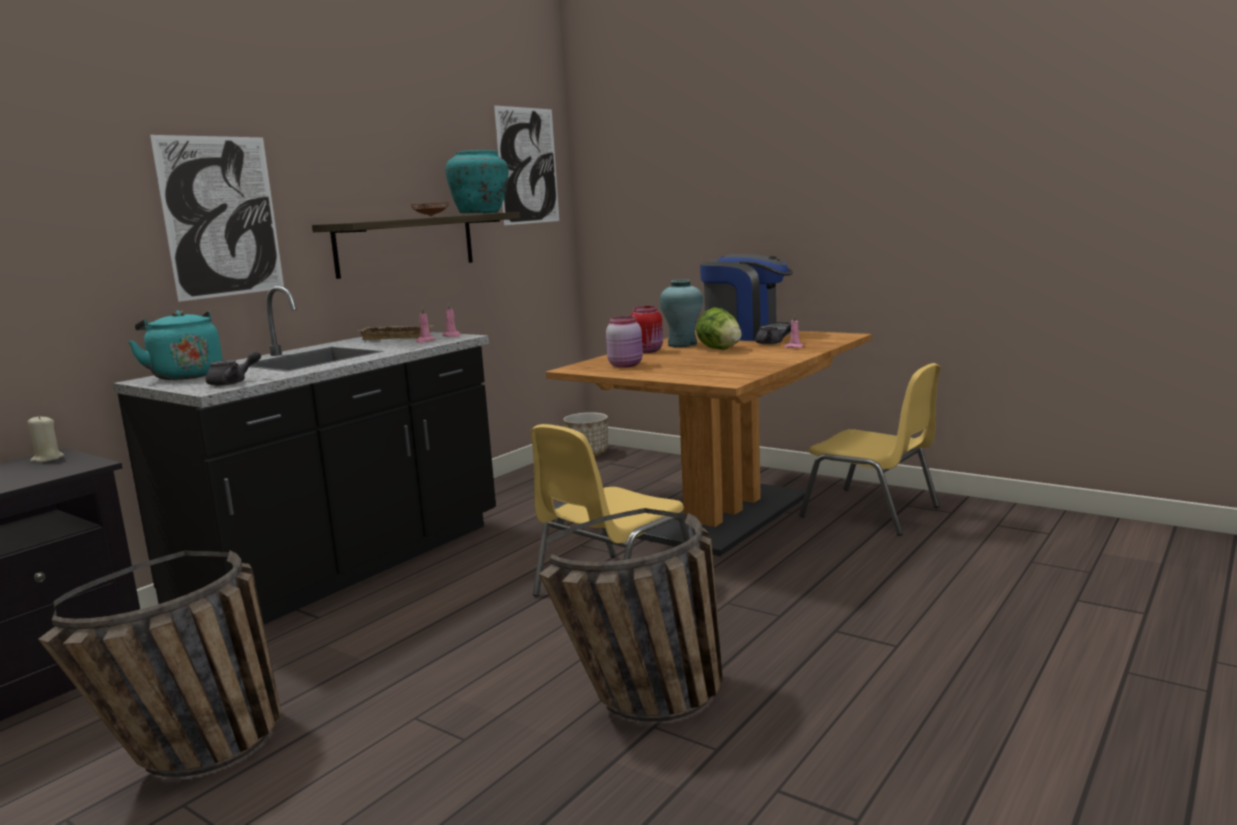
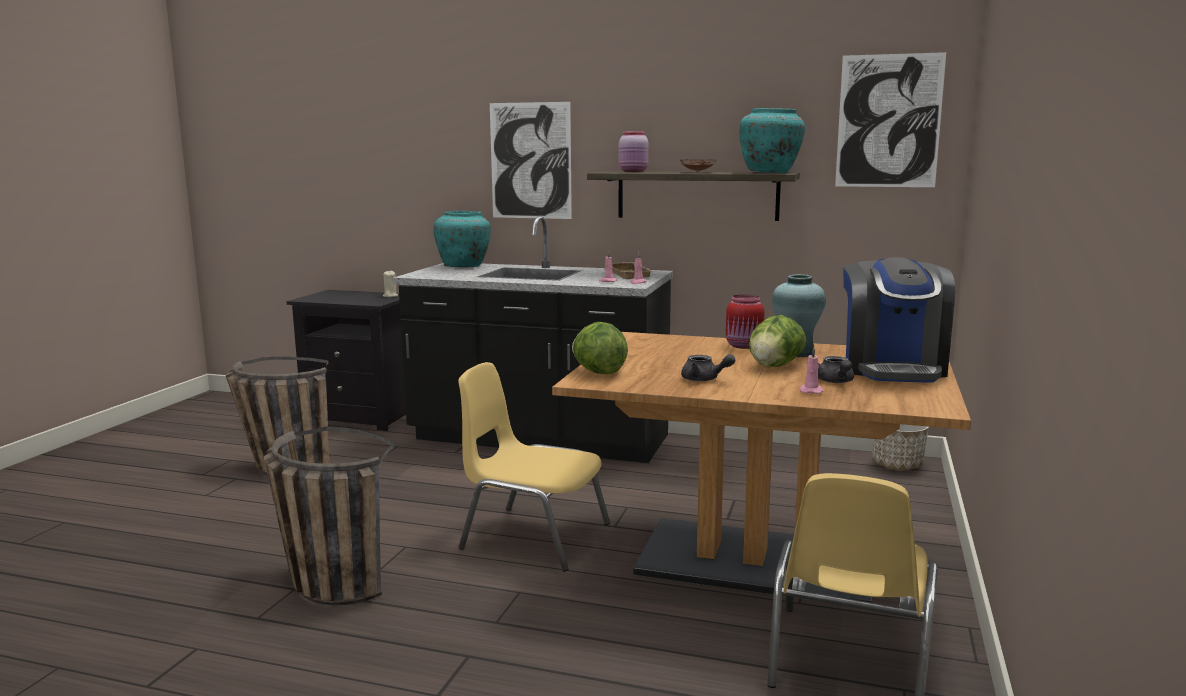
camera: 70 degrees right, 0 degrees up
(185, 375) = (464, 266): turquoise kettle -> turquoise vase
(233, 382) = (435, 275): grey teapot -> grey teapot (704, 379)
(626, 365) = (659, 347): pink jar -> pink jar (634, 171)
(700, 378) = (598, 372): none -> lettuce

